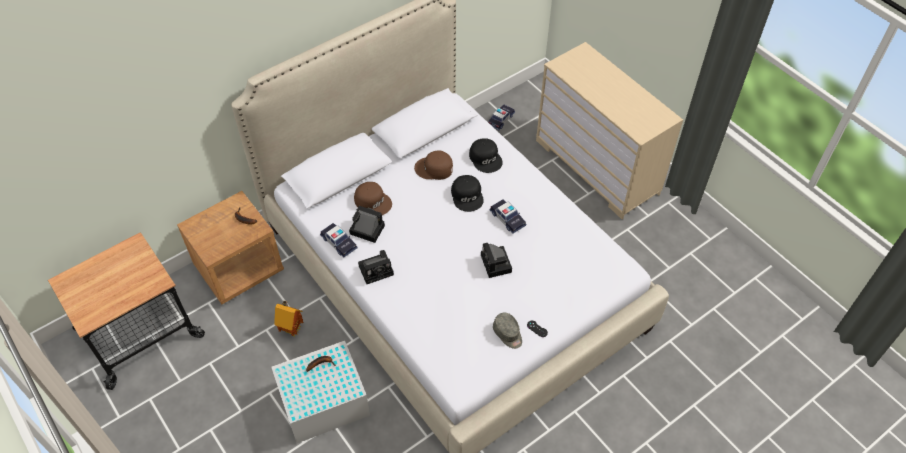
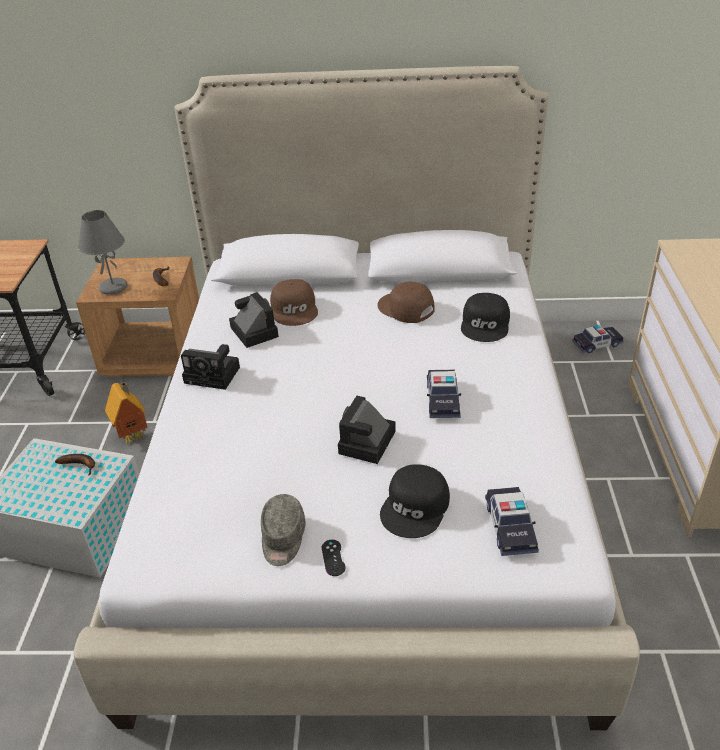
camera: 40 degrees right, 15 degrees down
(218, 242) = (113, 287): none -> grey table lamp
(339, 242) = (209, 330): toy car -> toy car (510, 527)
(467, 196) = (416, 351): black cap -> black cap (416, 507)

